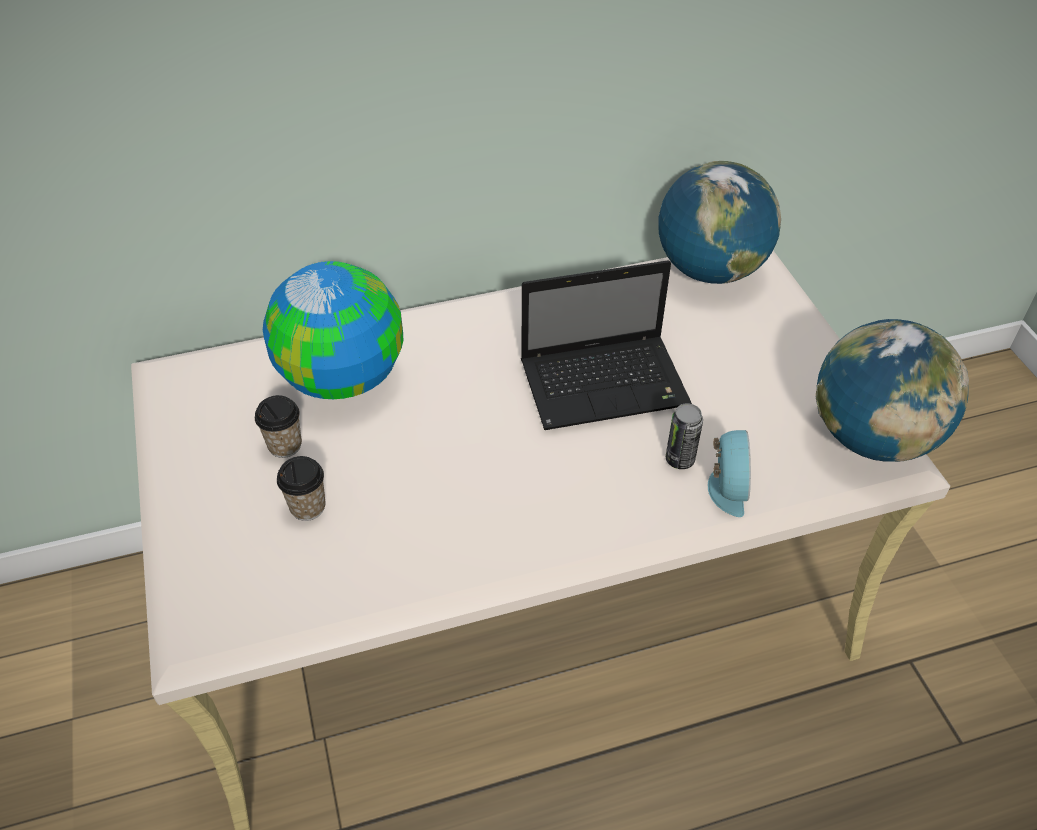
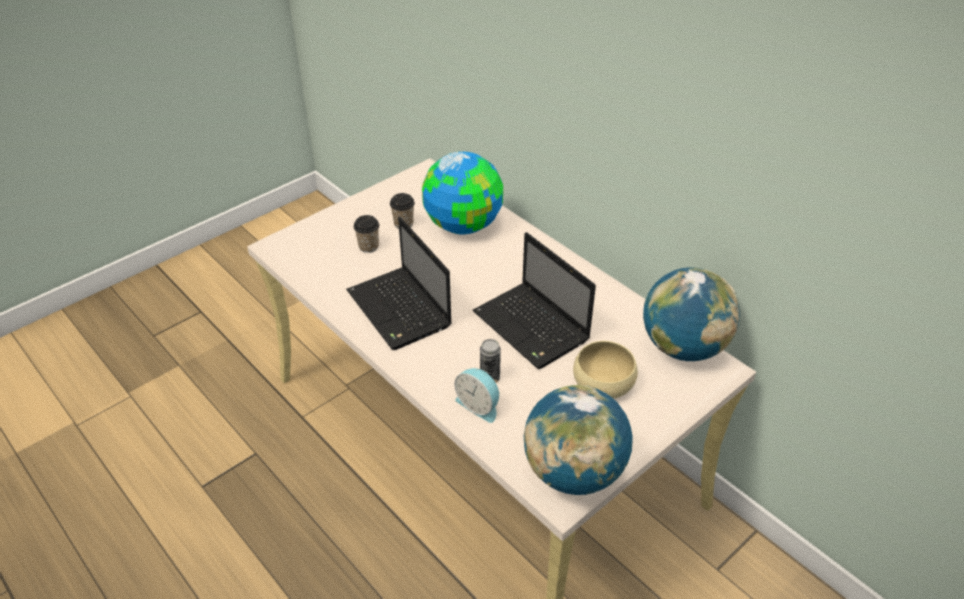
camera: 65 degrees right, 5 degrees down
(487, 513) = (401, 310): none -> laptop
(725, 488) = (479, 405): alarm clock -> alarm clock turned 60 degrees clockwise
(737, 357) = (603, 383): none -> beige bowl

